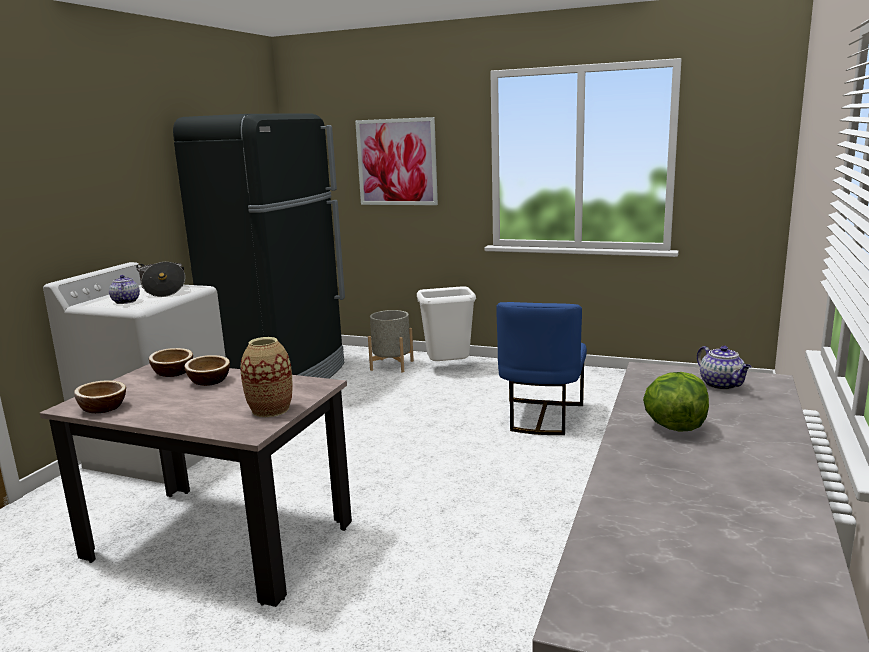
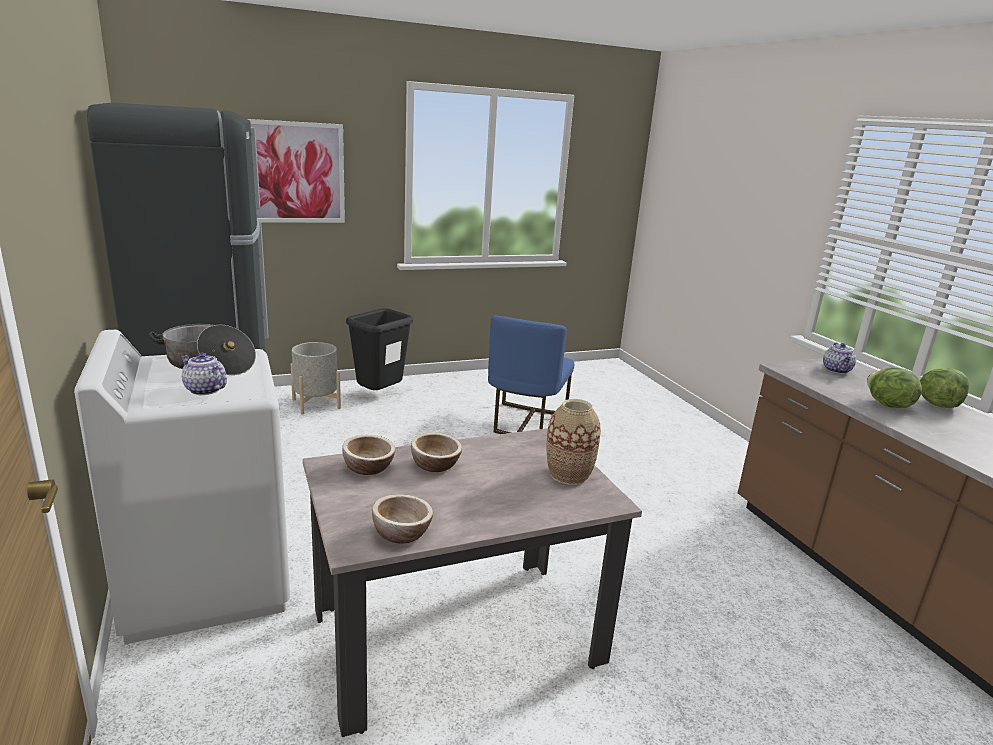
camera: 45 degrees left, 5 degrees up
(449, 369) = (380, 396): white trash can -> black trash can
(541, 417) = (525, 422): blue chair -> blue chair turned 45 degrees clockwise
(722, 385) = (837, 370): teapot -> teapot turned 75 degrees clockwise
(766, 445) = (937, 404): none -> lettuce

